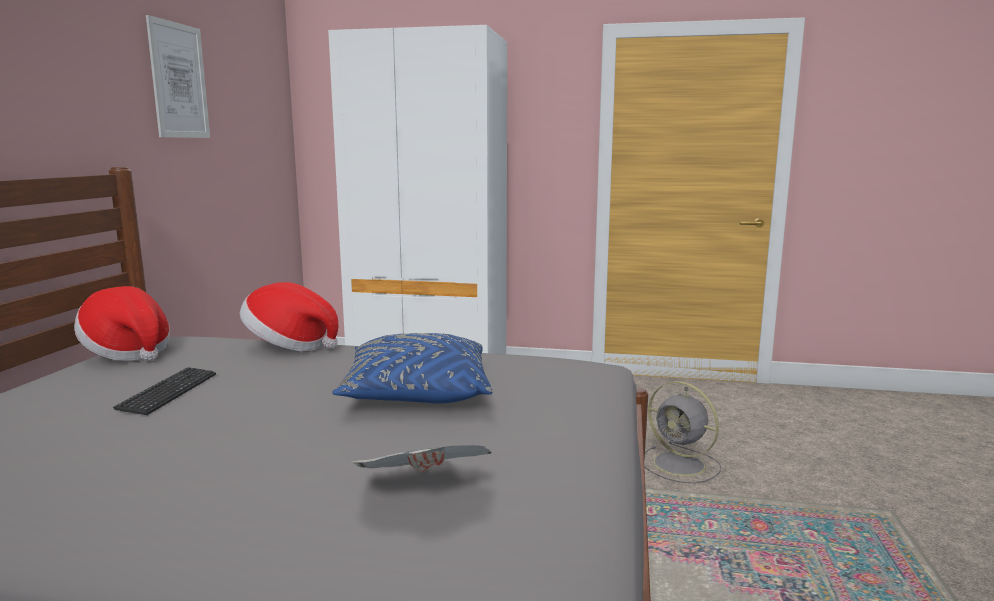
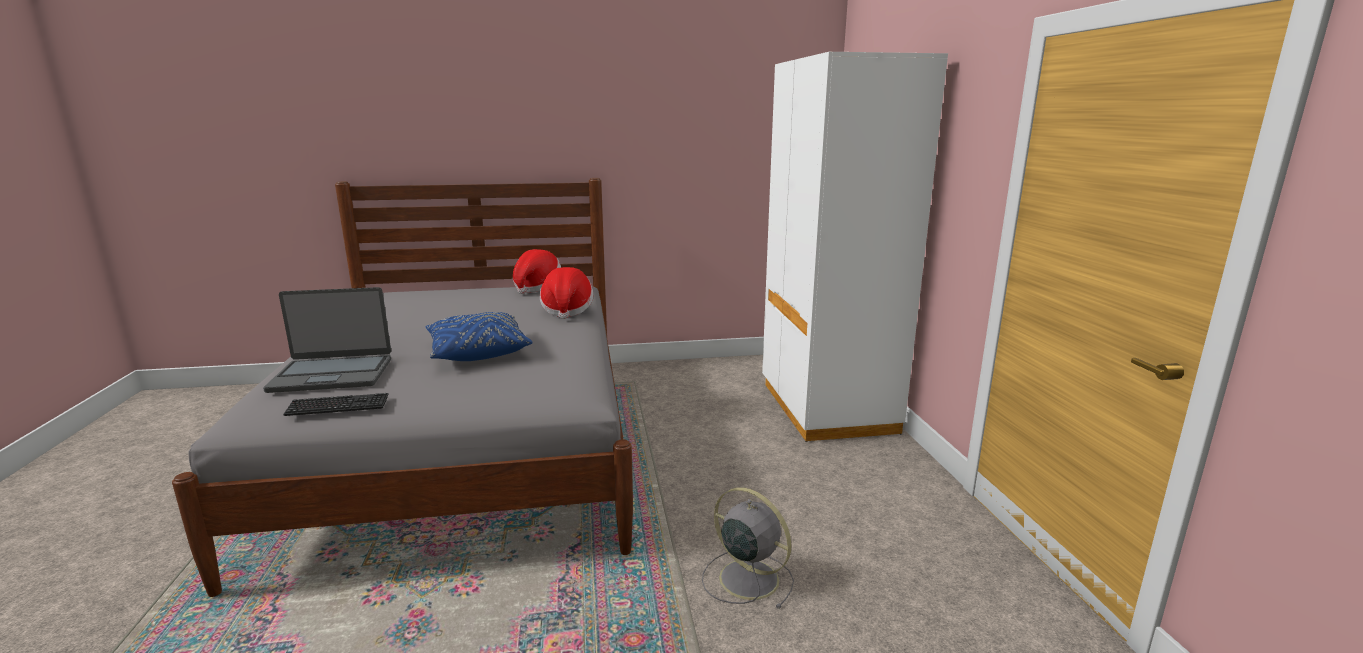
camera: 70 degrees right, 5 degrees up
(168, 392) = (471, 308): keyboard -> keyboard (338, 406)
(179, 81) = (676, 116): picture -> none
(423, 493) = (332, 374): newspaper -> laptop
(681, 465) = (746, 578): grey fan -> grey fan turned 105 degrees clockwise

